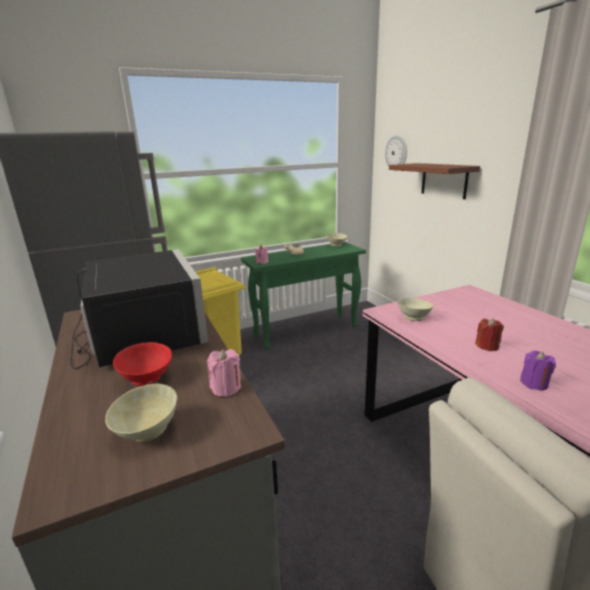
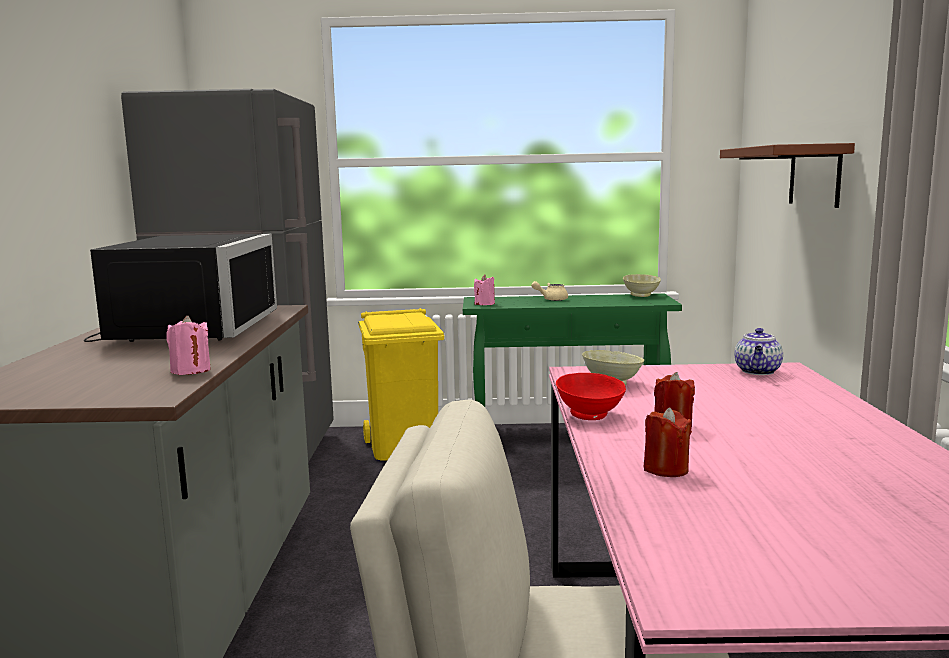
camera: 25 degrees right, 10 degrees down
(146, 379) = (131, 356): red bowl -> red bowl (589, 416)
(146, 431) = (70, 383): beige bowl -> none
(396, 153) = (764, 133): wall clock -> none
(463, 295) = (758, 371): none -> teapot
(534, 383) = (665, 469): purple candle -> red candle

